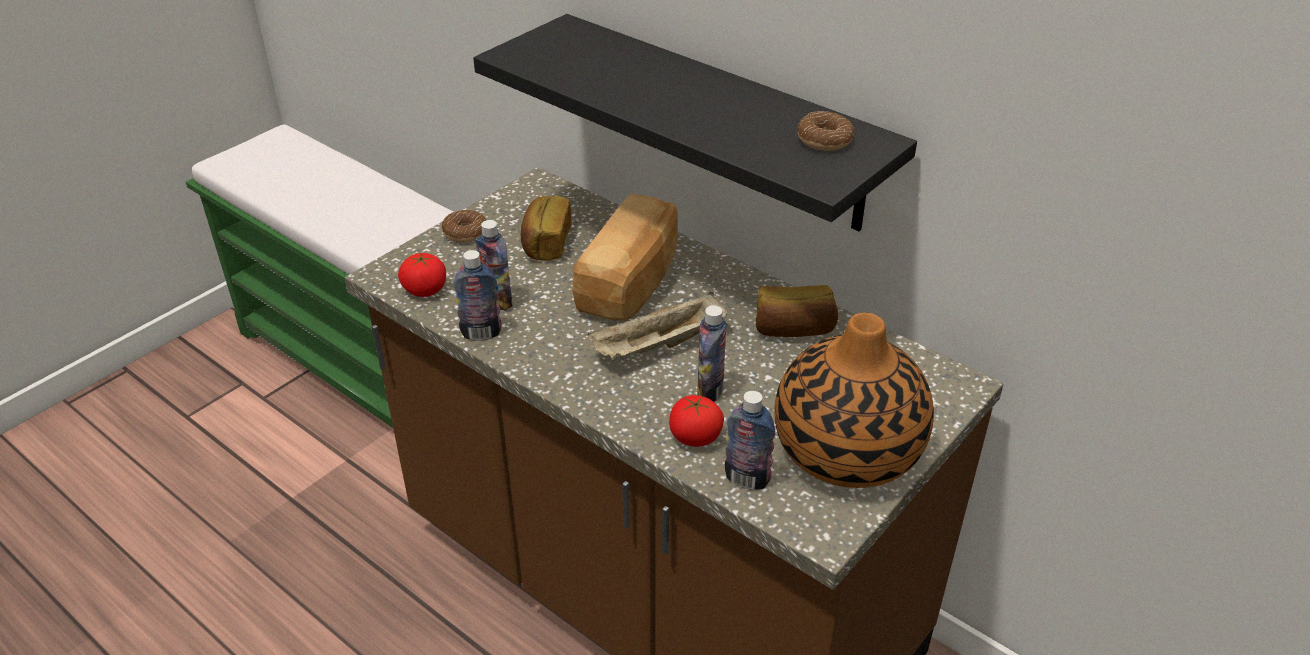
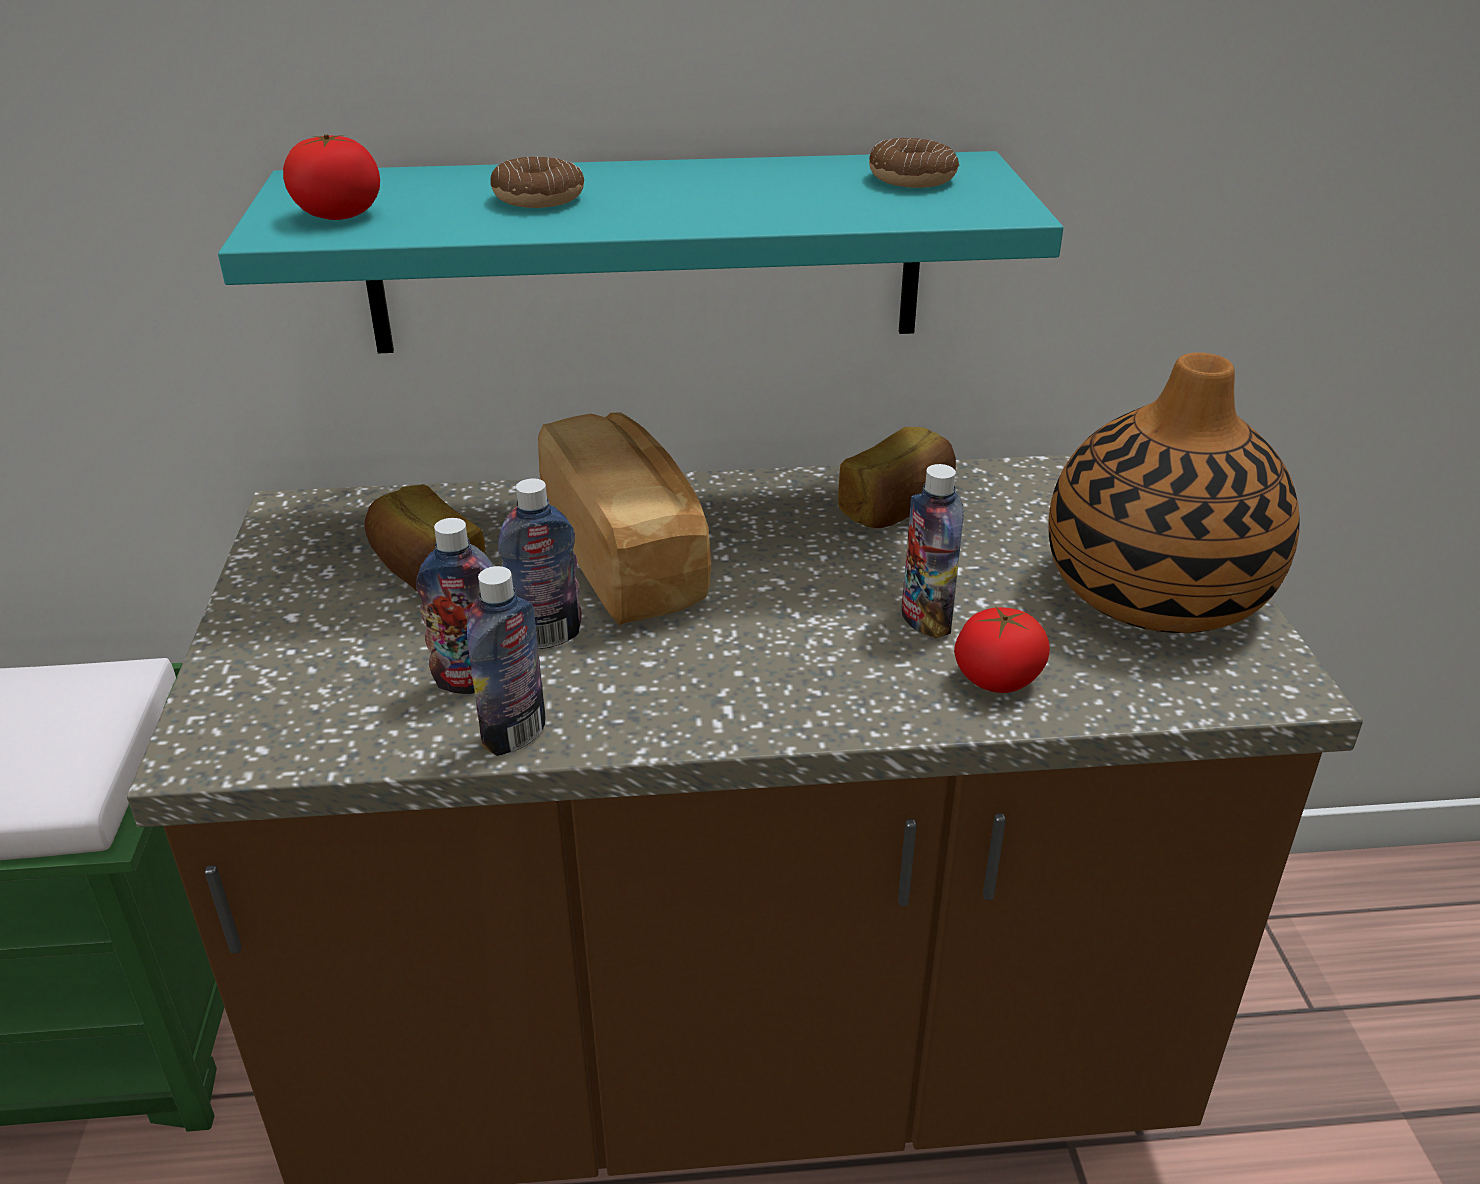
camera: 45 degrees left, 5 degrees down
(425, 290) = (321, 731): tomato -> tomato (338, 215)
(465, 233) = (269, 622): donut -> donut (539, 198)
(658, 346) = (784, 608): beige tray -> none
(723, 122) = (646, 253): black shelf -> turquoise shelf
(747, 479) = (1125, 686): bottle -> bottle (546, 636)

